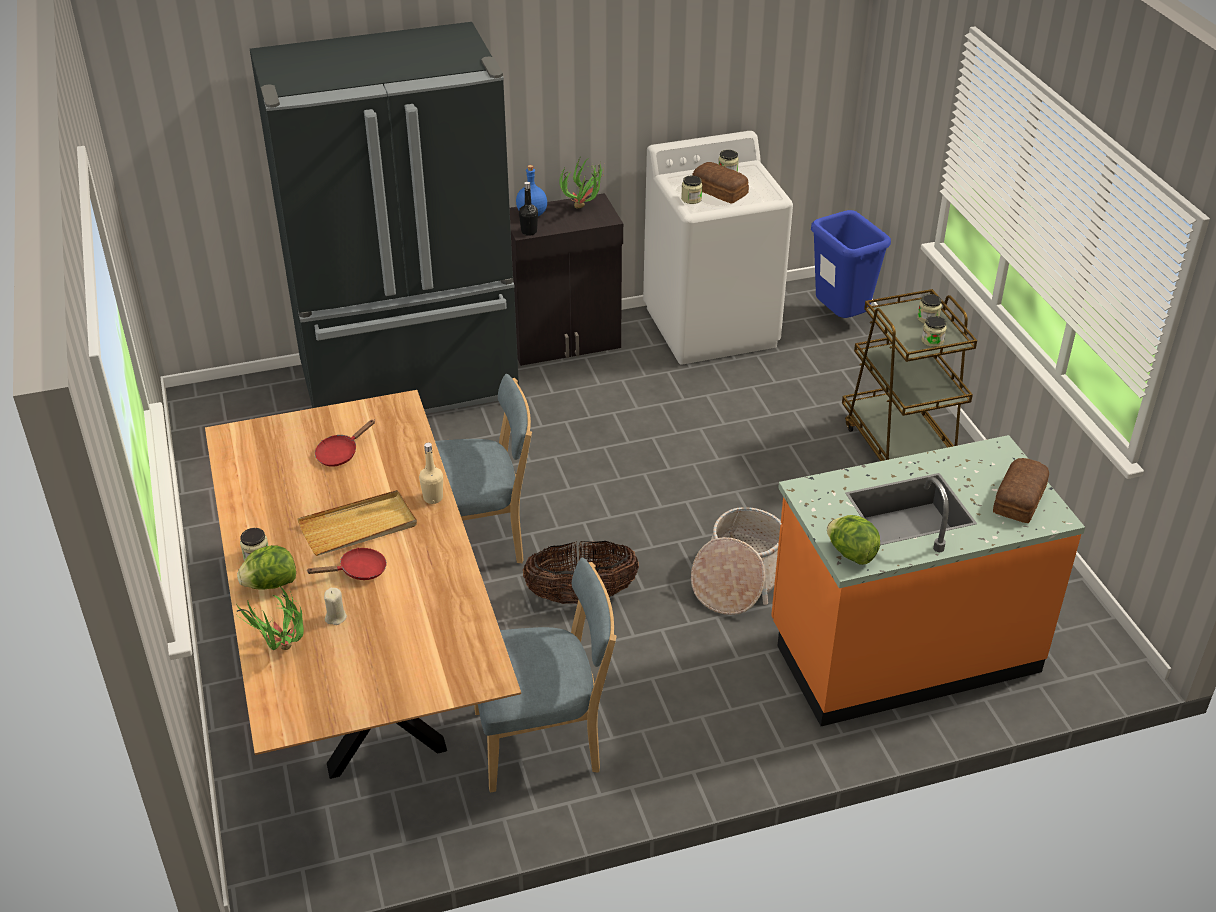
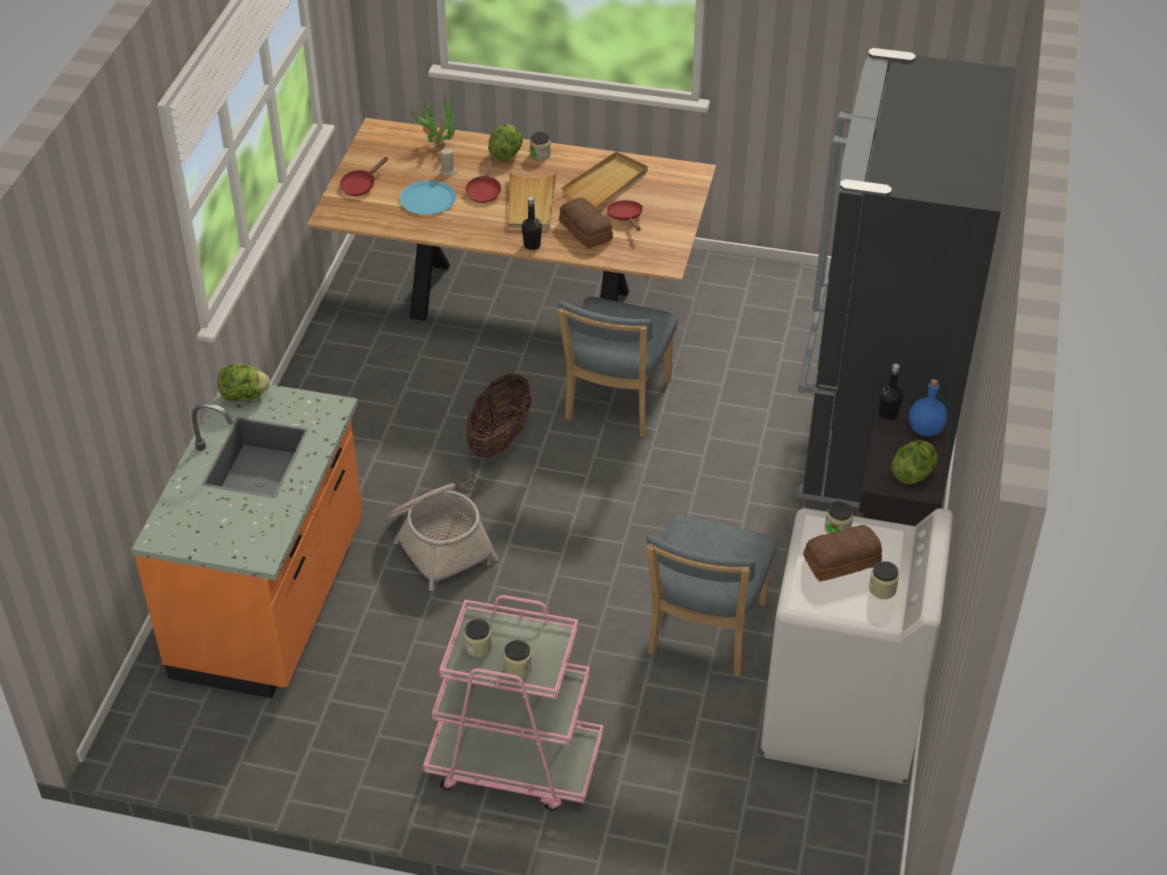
camera: 120 degrees right, 5 degrees up
(286, 487) = (606, 183): none -> beige tray
(403, 610) = (427, 199): none -> blue plate
(413, 680) = (361, 186): none -> red frying pan
(433, 498) = (532, 245): beige bottle -> black bottle
(544, 741) = (375, 364): blue chair -> blue chair (704, 633)
(585, 208) = (913, 474): potted plant -> lettuce
(840, 319) = (782, 854): blue trash can -> none
(900, 447) = (514, 762): brown cart -> pink cart
(1021, 499) = (198, 529): bread -> bread (585, 231)

